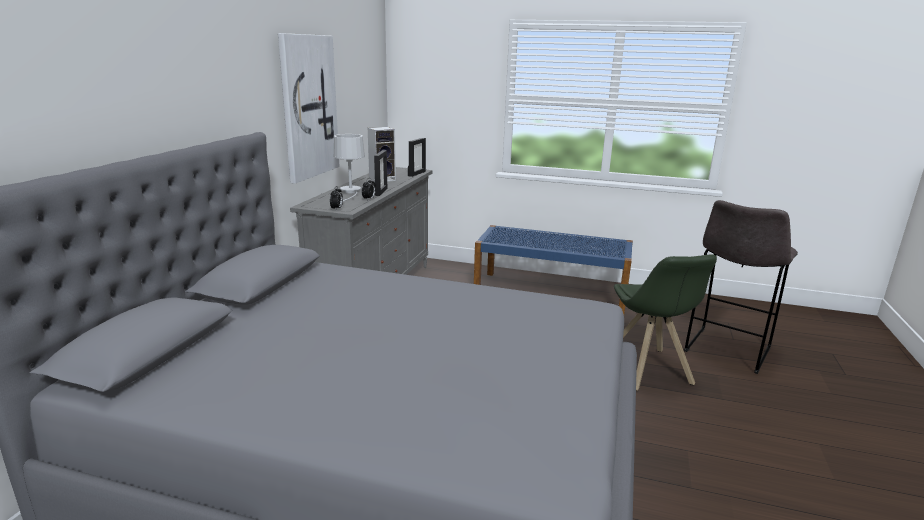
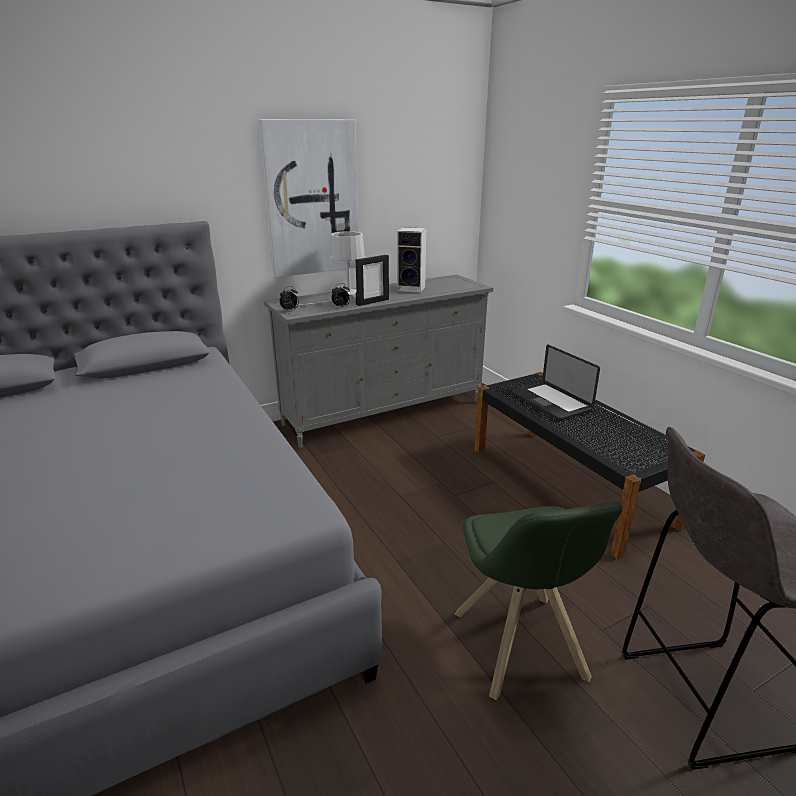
camera: 45 degrees right, 5 degrees up
(416, 173) = (463, 289): picture frame -> none
(529, 238) = (550, 402): none -> laptop
(550, 293) = (569, 485): blue bench -> black bench
(647, 369) = (520, 645): green chair -> green chair turned 45 degrees counterclockwise

